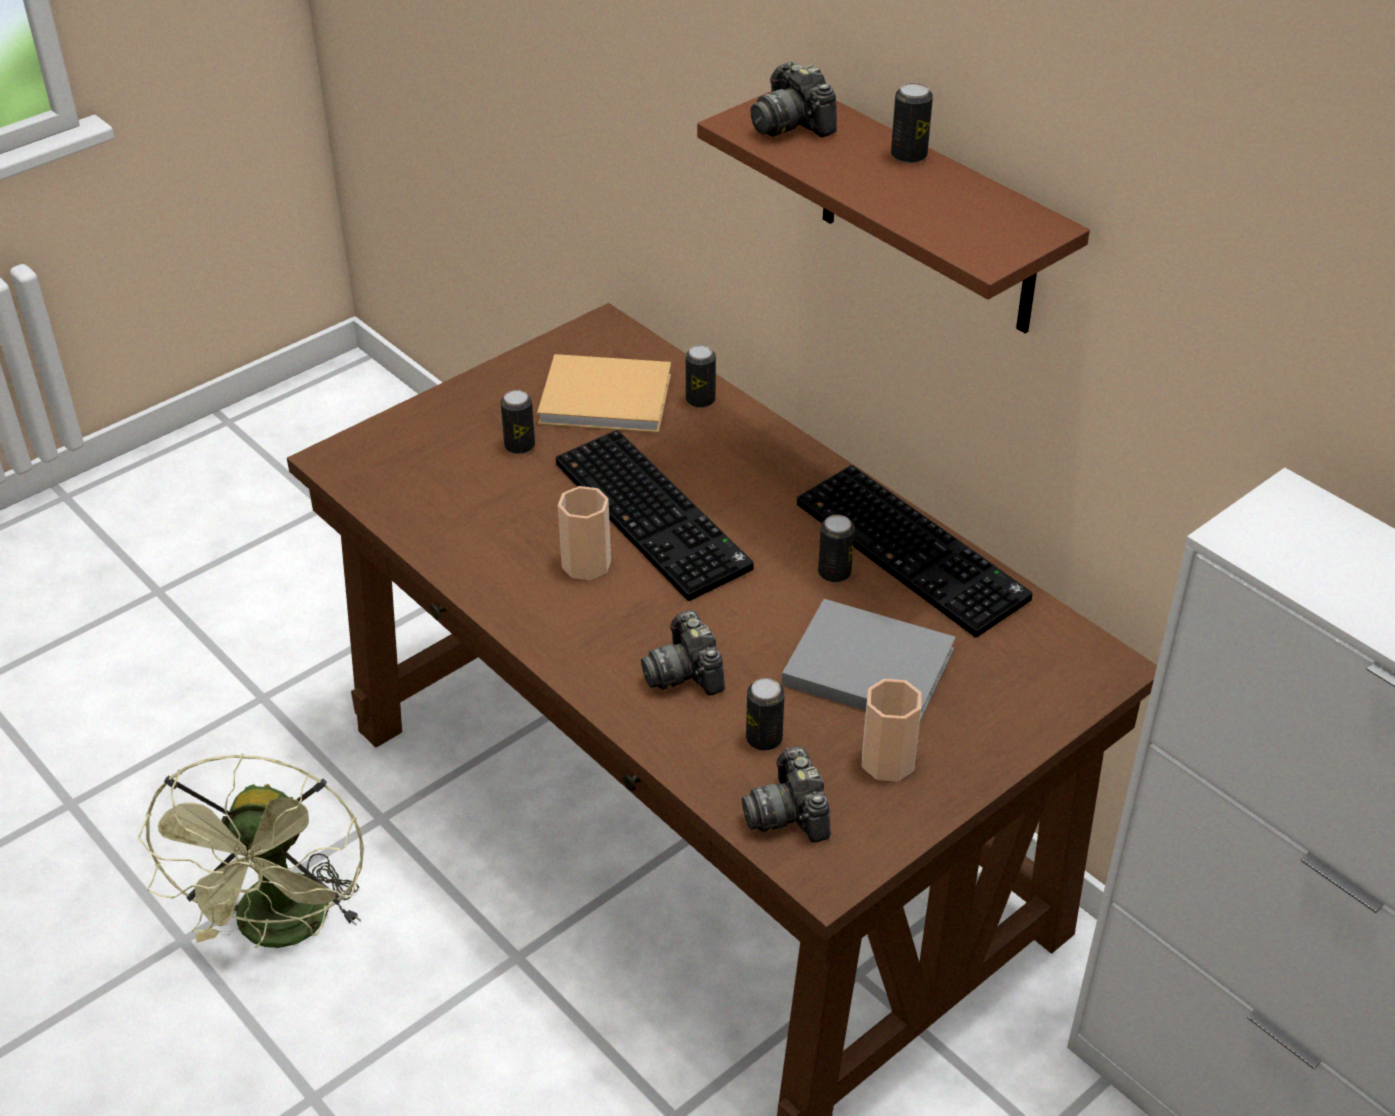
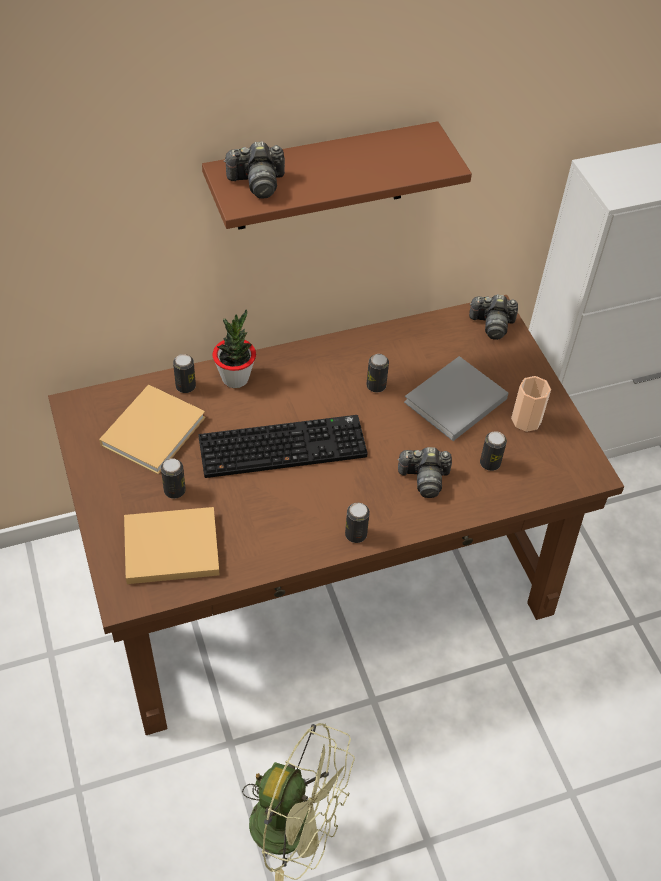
camera: 70 degrees left, 10 degrees up
(426, 469) = (168, 548): none -> beige book
(586, 564) = (310, 493): cup -> none
(747, 437) = (235, 378): none -> potted plant
(789, 813) = (546, 472): camera -> camera (492, 324)
(908, 155) = (324, 152): can -> can (355, 534)
(915, 551) = (376, 346): keyboard -> none

